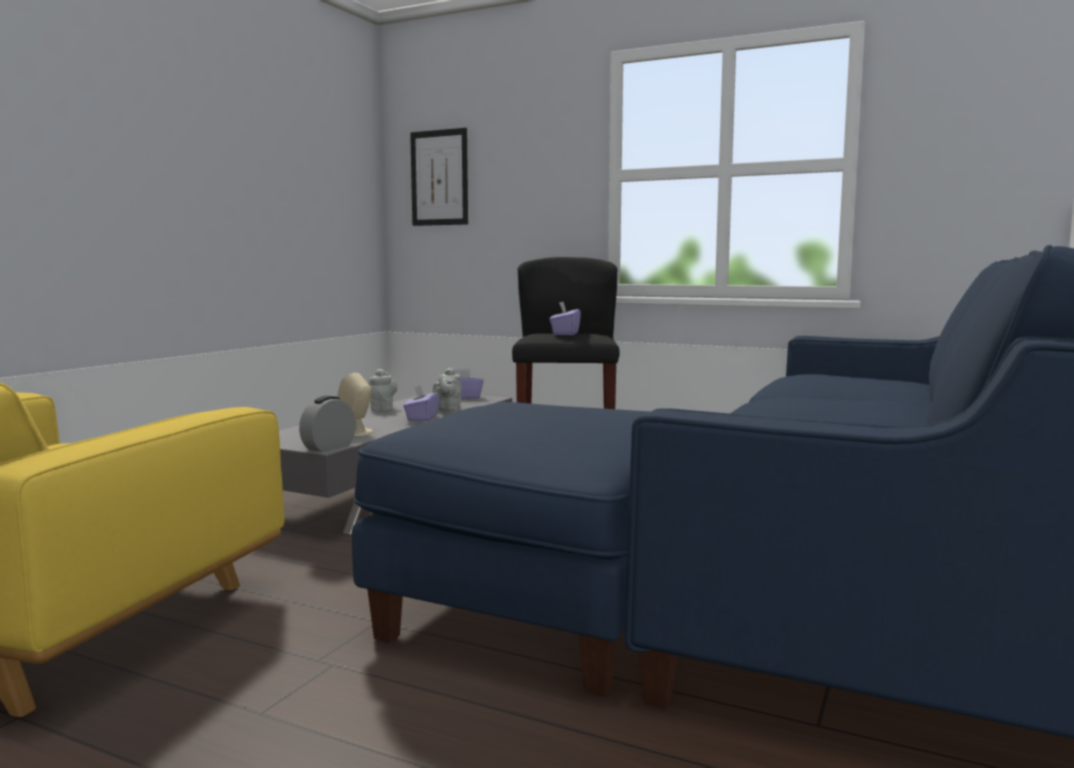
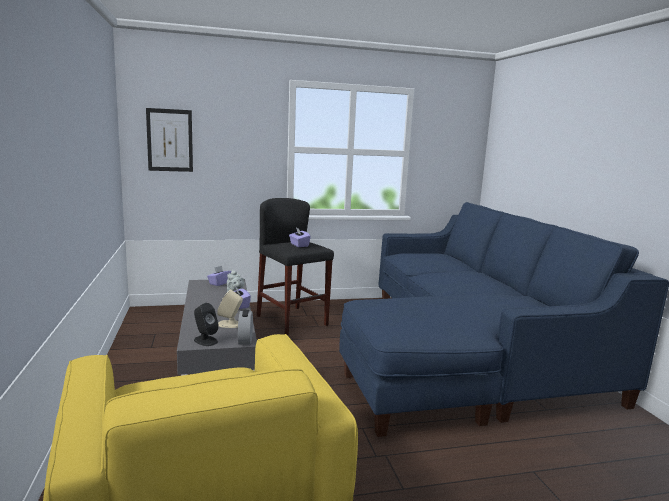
camera: 40 degrees left, 5 degrees up
(283, 440) = (205, 340): none -> black speaker
(382, 409) = (196, 301): grey teapot -> none

